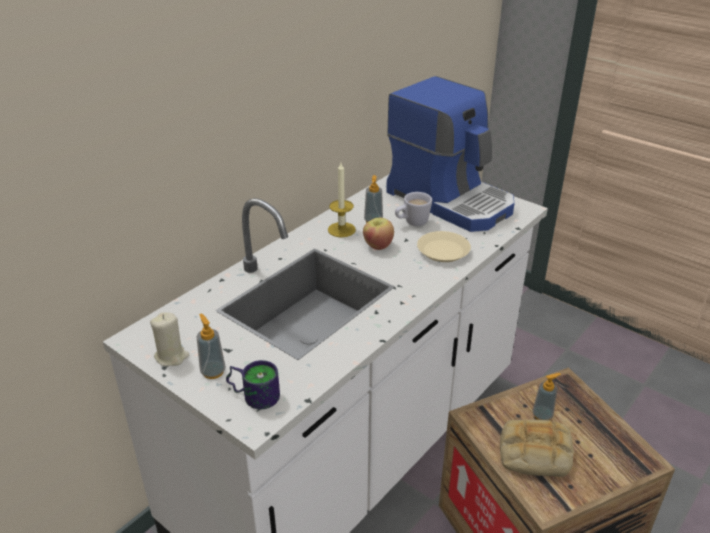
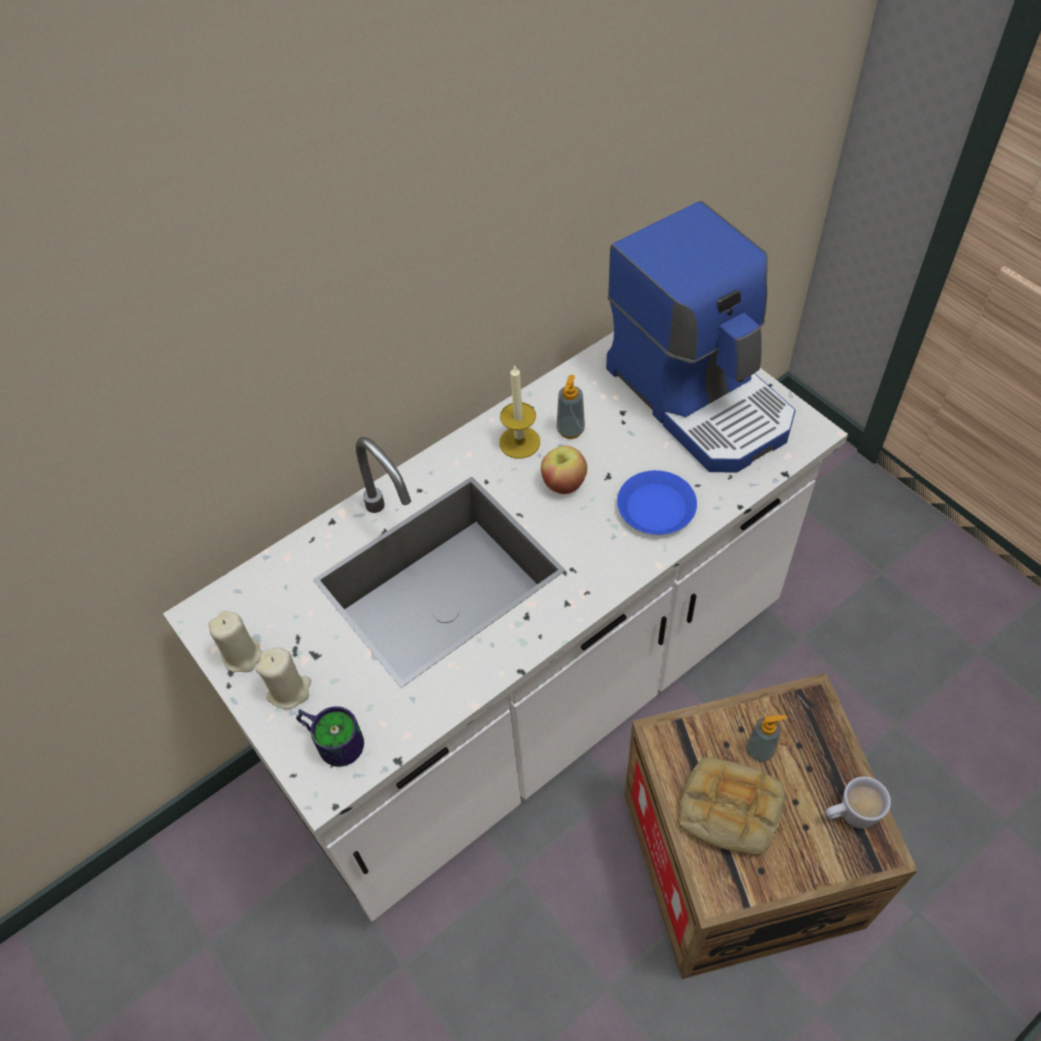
camera: 15 degrees right, 20 degrees up
(213, 372) = (289, 690): soap dispenser -> beige candle
(412, 223) = (626, 441): white mug -> white mug (849, 815)
(443, 251) = (656, 507): beige plate -> blue plate

